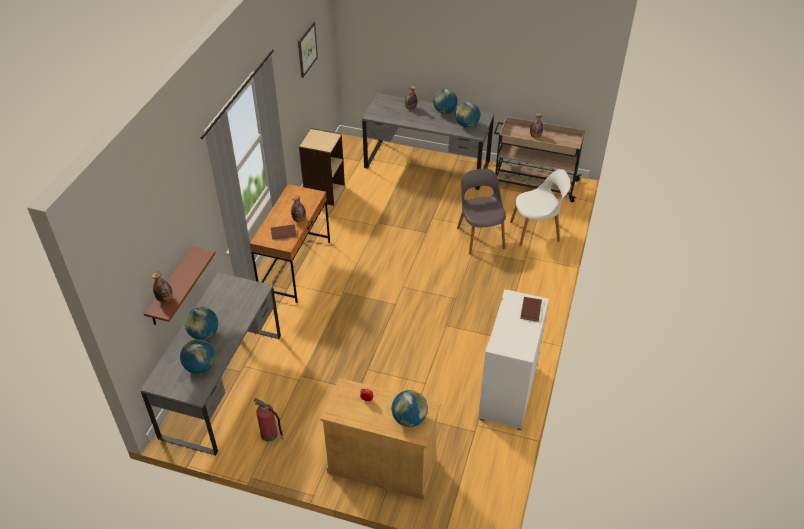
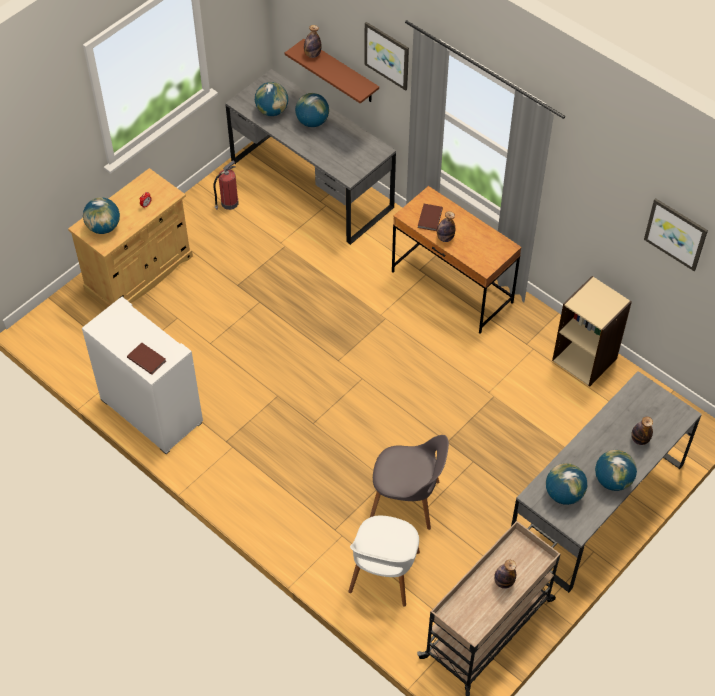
camera: 115 degrees right, 10 degrees up
(188, 207) = (387, 55): none -> picture

